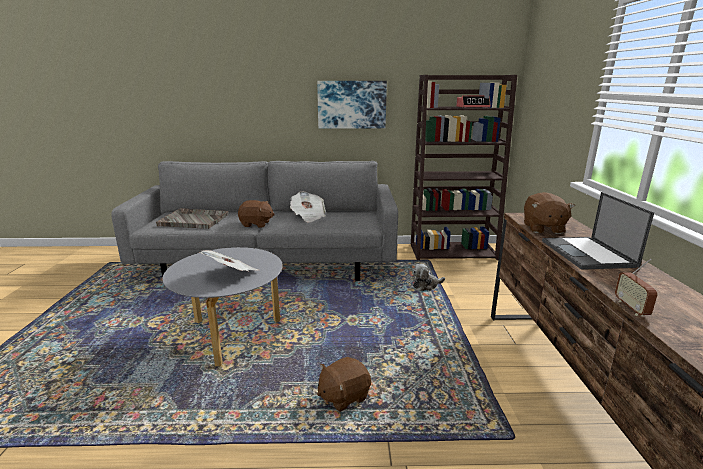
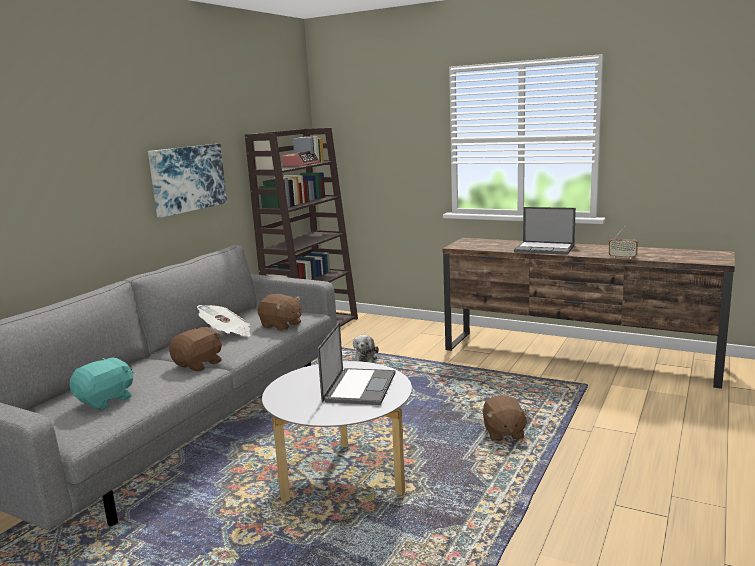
camera: 60 degrees left, 5 degrees down
(193, 220) = (106, 400): grey tray -> turquoise plush toy
(231, 274) = (359, 386): newspaper -> laptop
(543, 228) = (490, 247): brown plush toy -> brown plush toy (281, 325)

